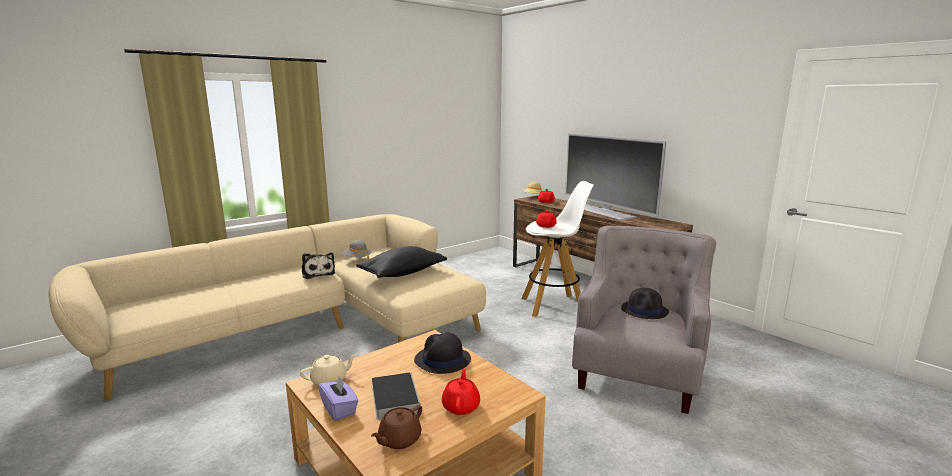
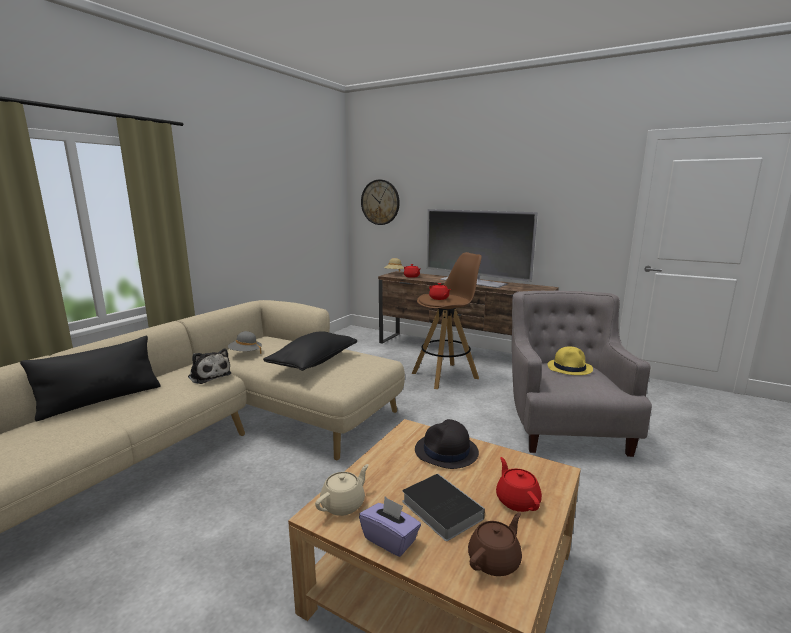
camera: 20 degrees left, 0 degrees up
(234, 281) = (101, 400): none -> black pillow
(399, 440) = (495, 560): brown teapot -> brown teapot turned 150 degrees counterclockwise
(528, 124) = (380, 202): none -> wall clock
(554, 305) = (445, 375): white stool -> brown stool
(645, 310) = (570, 368): black hat -> yellow hat

